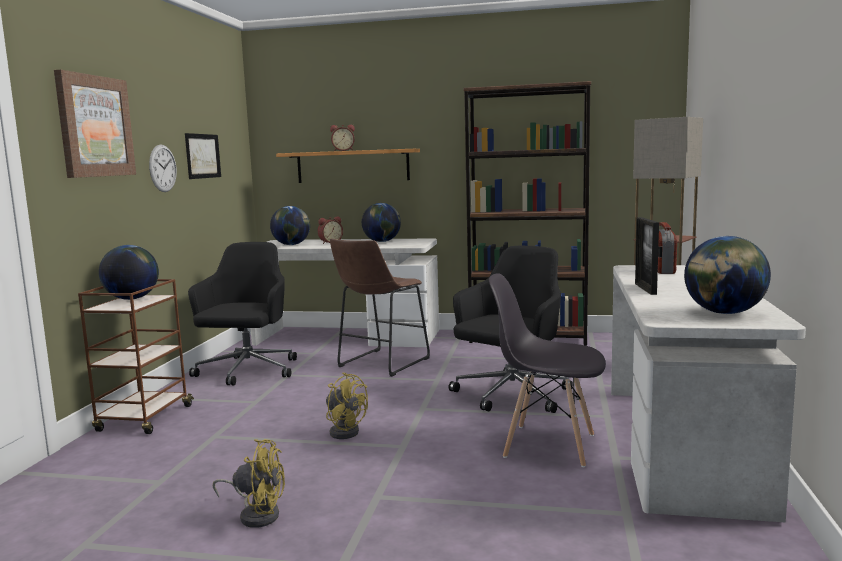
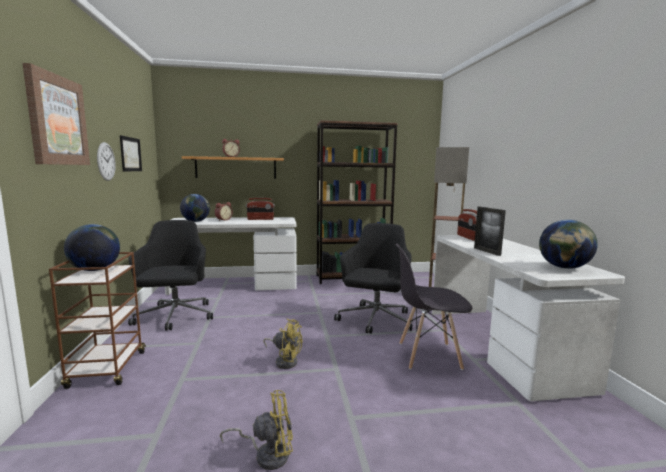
camera: 20 degrees left, 0 degrees up
(380, 364) = (272, 303): brown stool -> none
(382, 241) = (260, 219): globe -> radio

